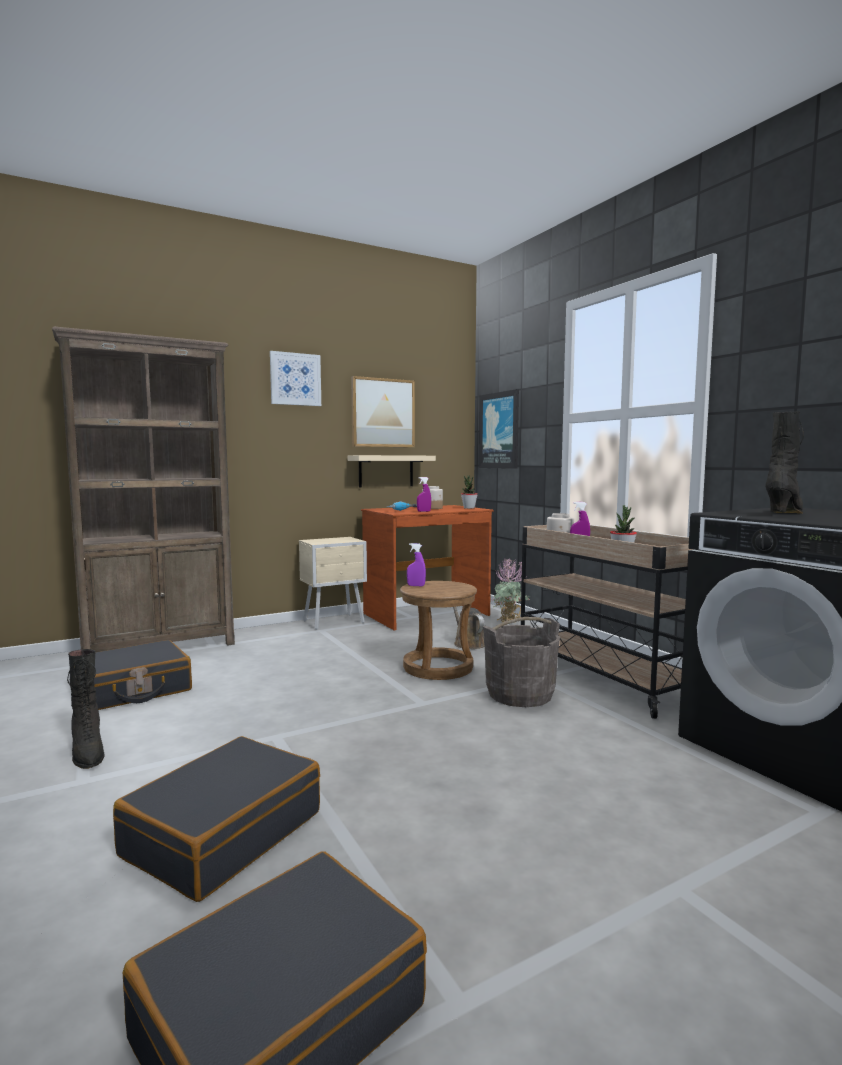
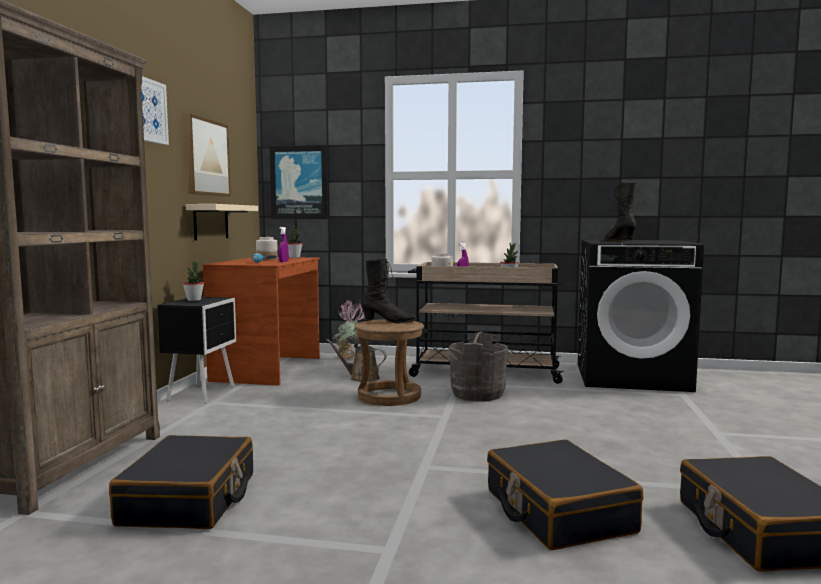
camera: 50 degrees left, 0 degrees up
(87, 752) = (324, 541): black boot -> black boot (388, 321)
(333, 539) = (194, 300): none -> potted plant
(335, 622) = (203, 394): beige nightstand -> black nightstand
(416, 586) = (369, 326): purple spray bottle -> none

